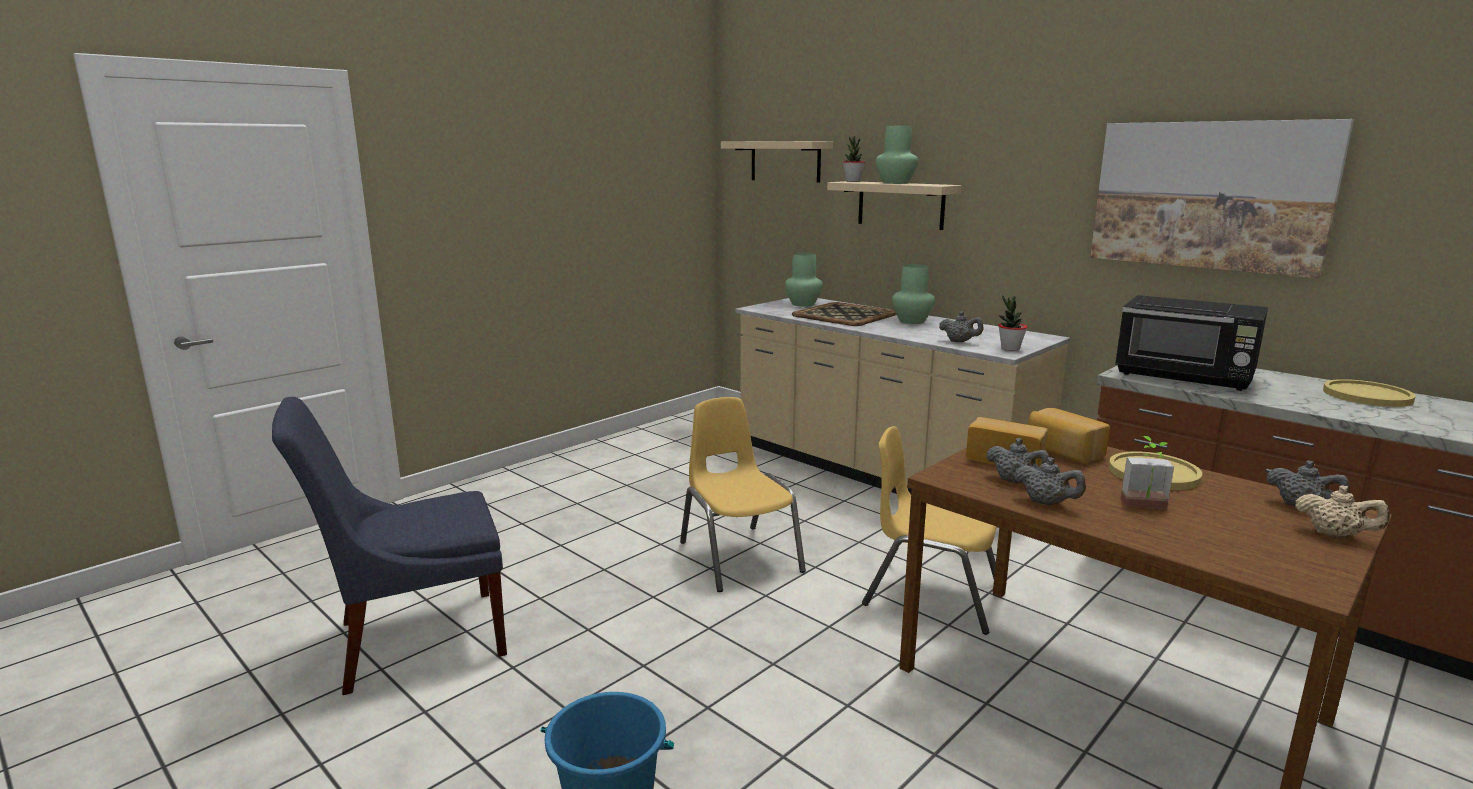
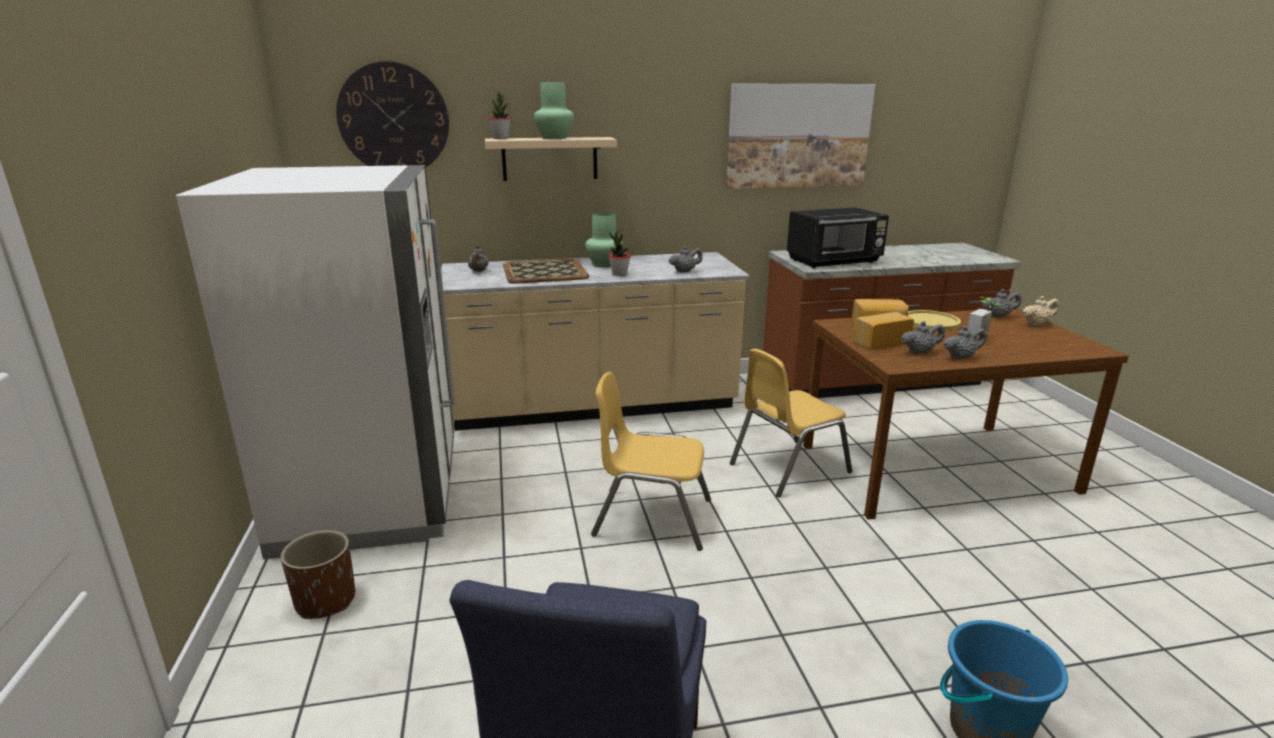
camera: 55 degrees left, 5 degrees up
(515, 492) = (325, 601): none -> brown planter
(632, 458) = (373, 496): none -> white fridge
(785, 161) = (394, 119): beige shelf -> wall clock
(803, 304) = (478, 271): green vase -> grey teapot
(1010, 349) = (723, 268): potted plant -> potted plant (619, 274)
(1367, 395) = (903, 251): yellow plate -> none

